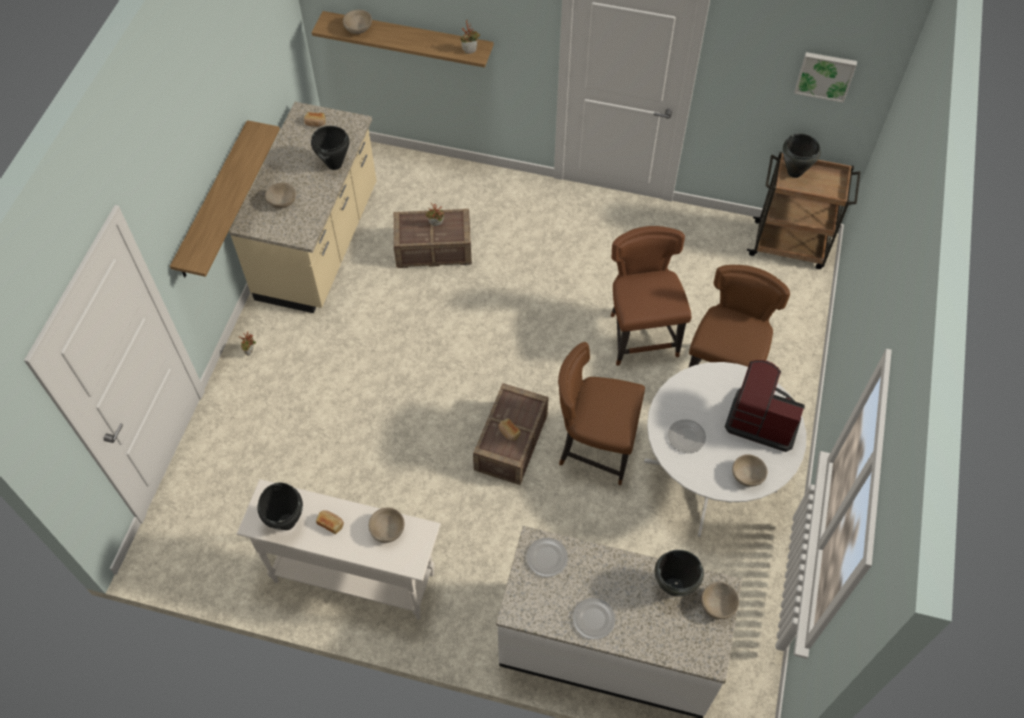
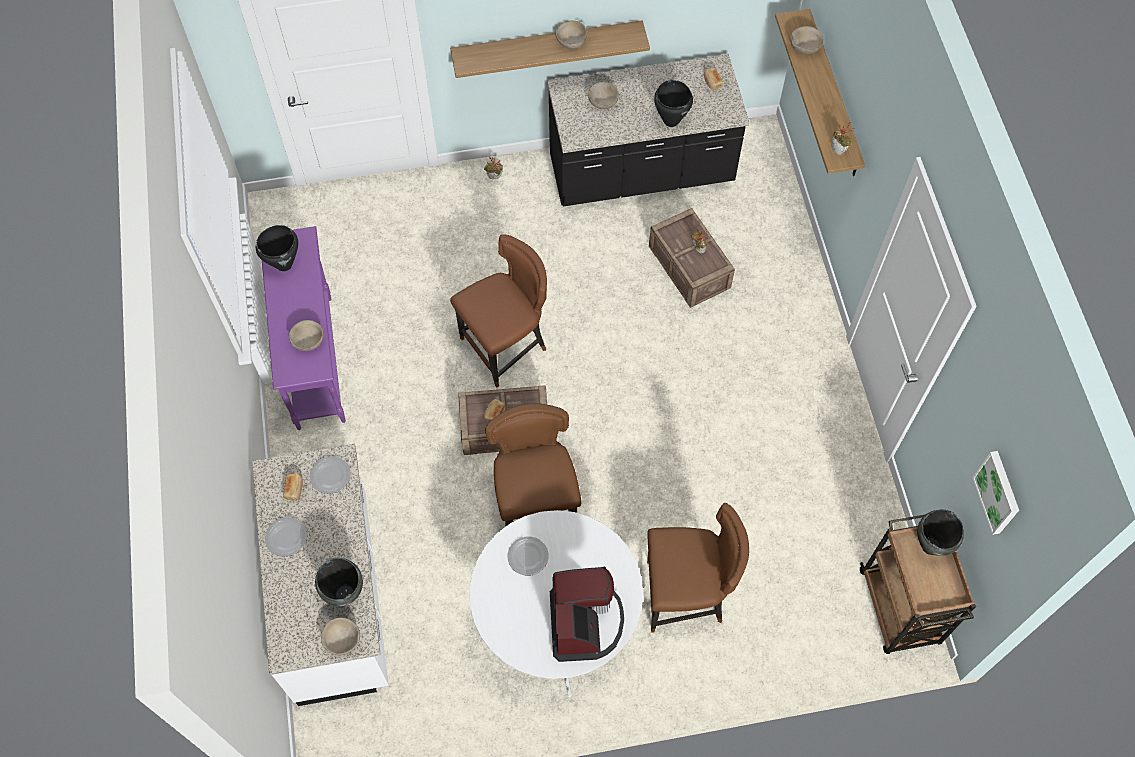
camera: 65 degrees right, 5 degrees up
(319, 243) = (641, 172): beige counter -> black counter
(331, 523) = (296, 296): bread -> bread (294, 489)
(353, 577) = (315, 361): white console table -> purple console table
(641, 335) = (691, 497): brown chair -> brown chair (506, 346)
(747, 476) = (509, 629): beige bowl -> beige bowl (571, 42)

